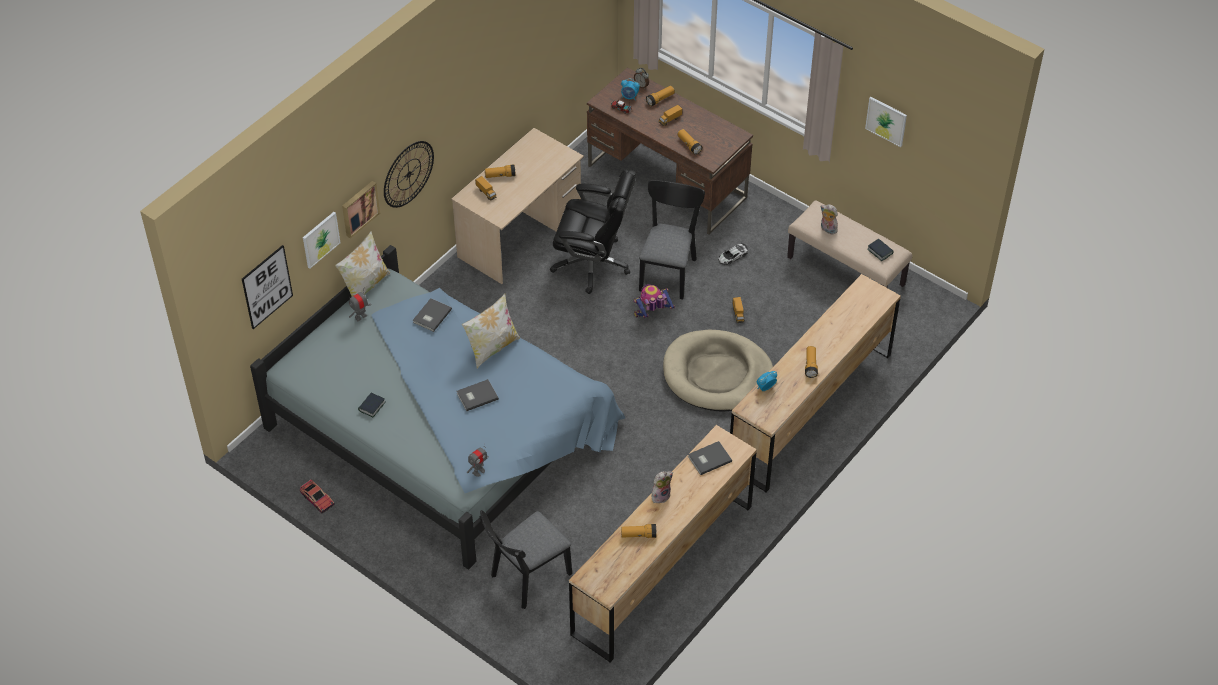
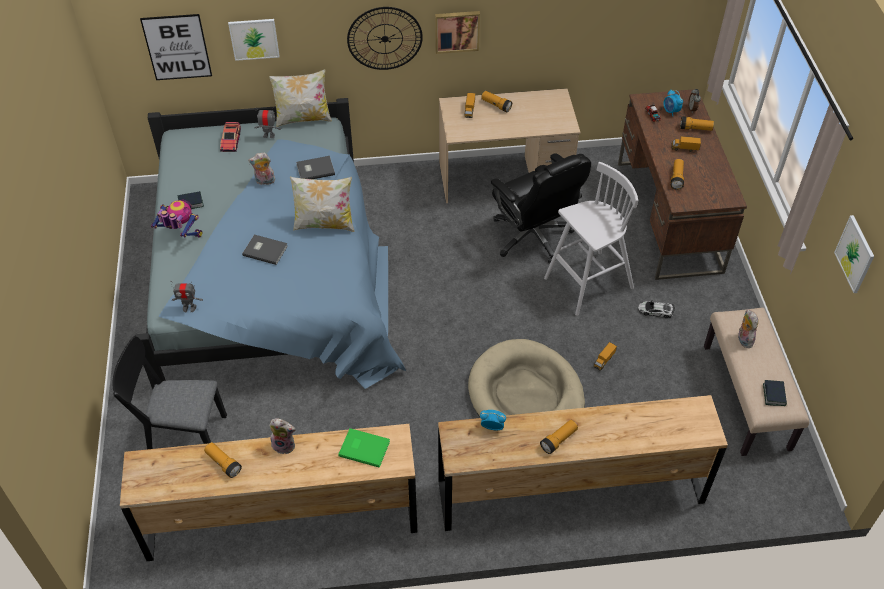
camera: 45 degrees right, 0 degrees up
(317, 499) = (134, 257): toy car -> toy car (230, 141)
(359, 208) = (311, 36): picture -> picture (457, 31)
(405, 351) = (264, 181): none -> plush toy
(652, 314) = (531, 308): toy robot -> toy robot (181, 235)
(668, 270) = (587, 284): black chair -> white stool
(708, 458) = (364, 447): grey book -> green book

